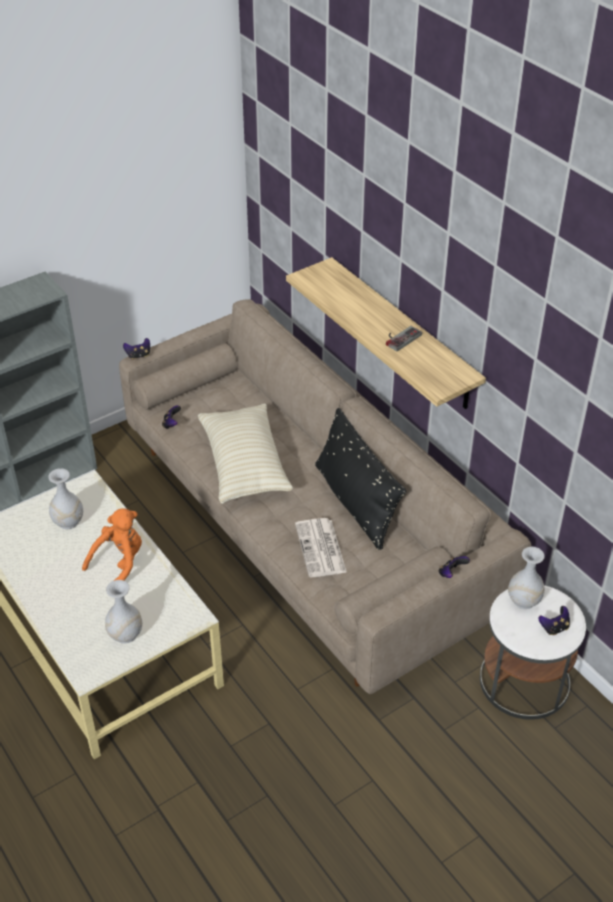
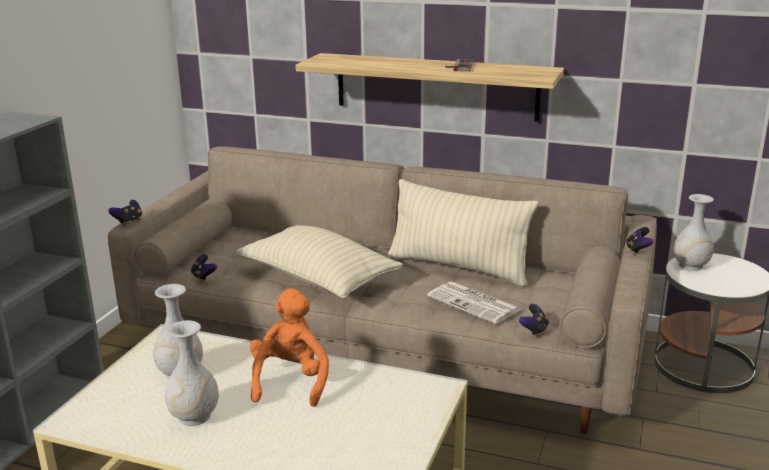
camera: 35 degrees left, 20 degrees down
(126, 635) = (382, 435): white vase -> white vase (195, 416)
(355, 503) = (458, 267): black pillow -> beige pillow
(554, 628) = (738, 271): game controller -> game controller (534, 330)

